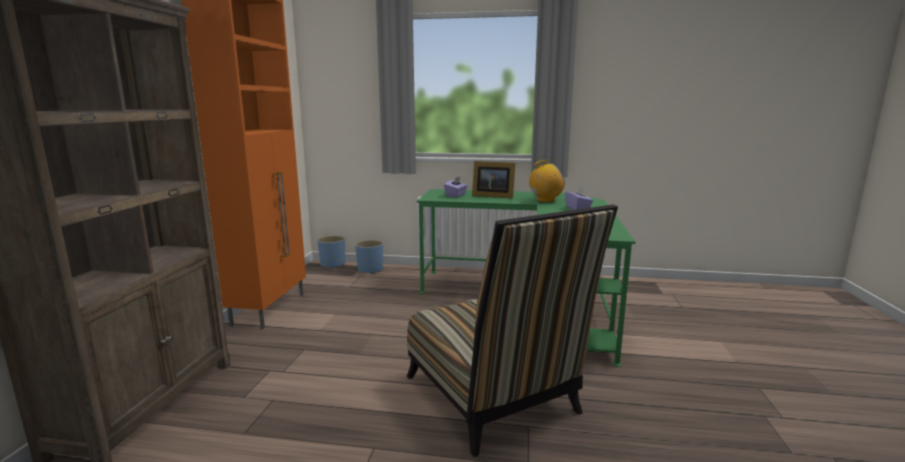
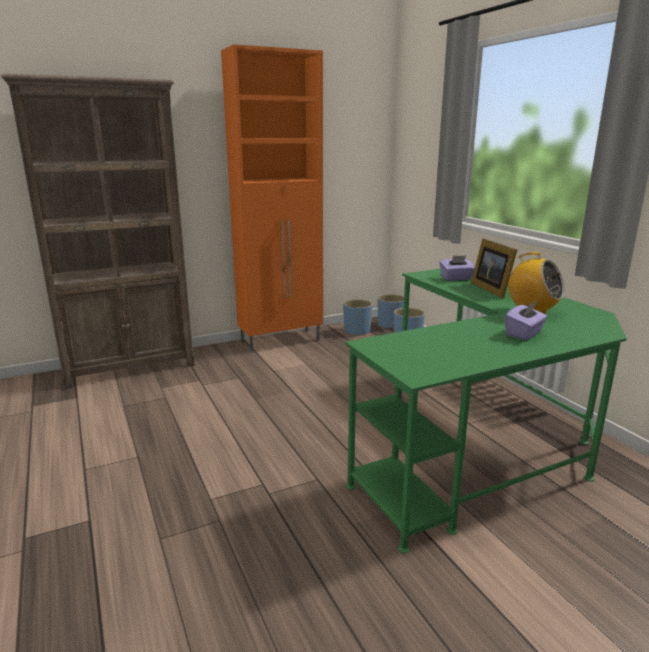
camera: 55 degrees right, 5 degrees up
(318, 277) = (357, 331): none -> blue planter
(495, 400) = (246, 488): chair -> none

